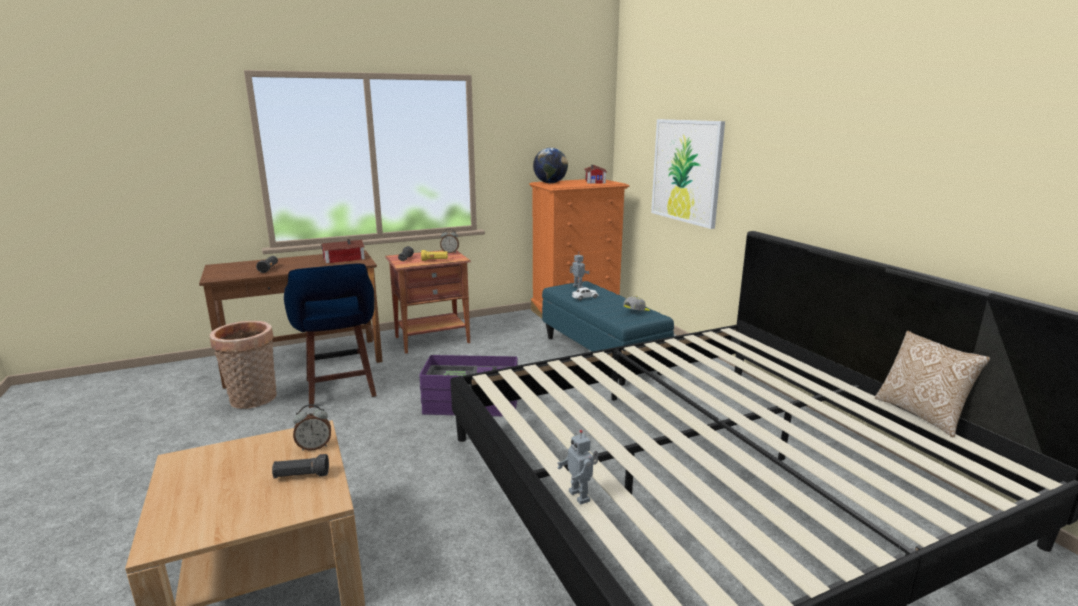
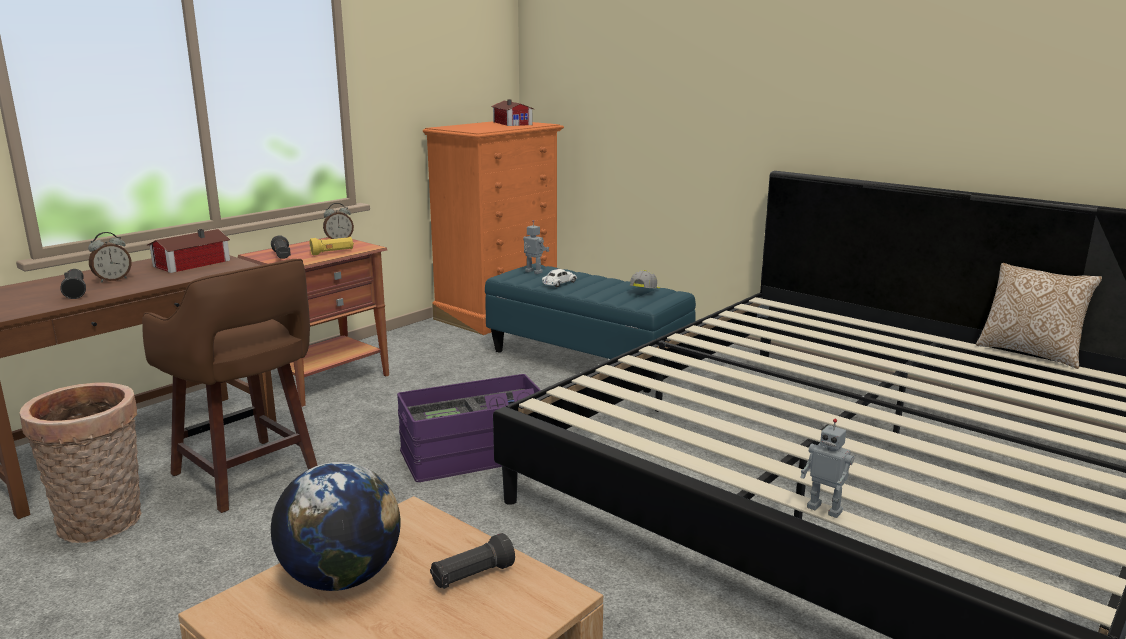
camera: 25 degrees left, 0 degrees up
(314, 447) = (437, 535): alarm clock -> alarm clock (113, 280)
(340, 390) = (248, 477): blue stool -> brown stool
(550, 183) = (456, 127): globe -> globe (341, 578)
(686, 171) = (655, 101): picture -> none

